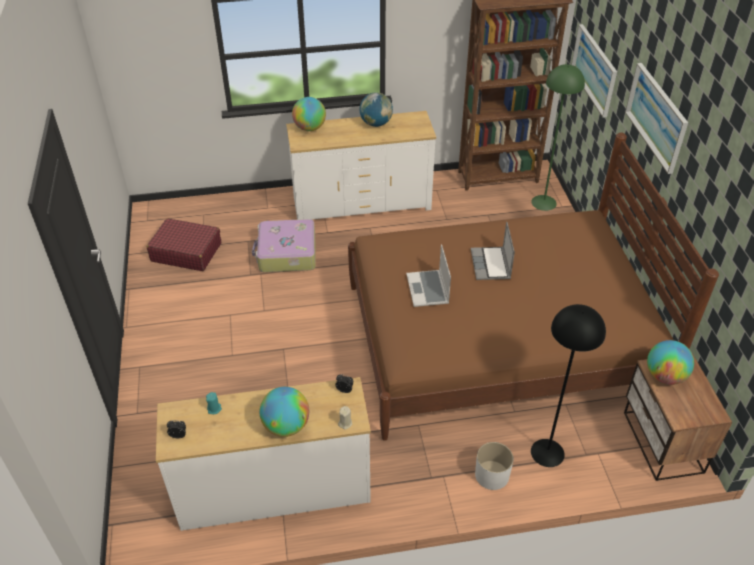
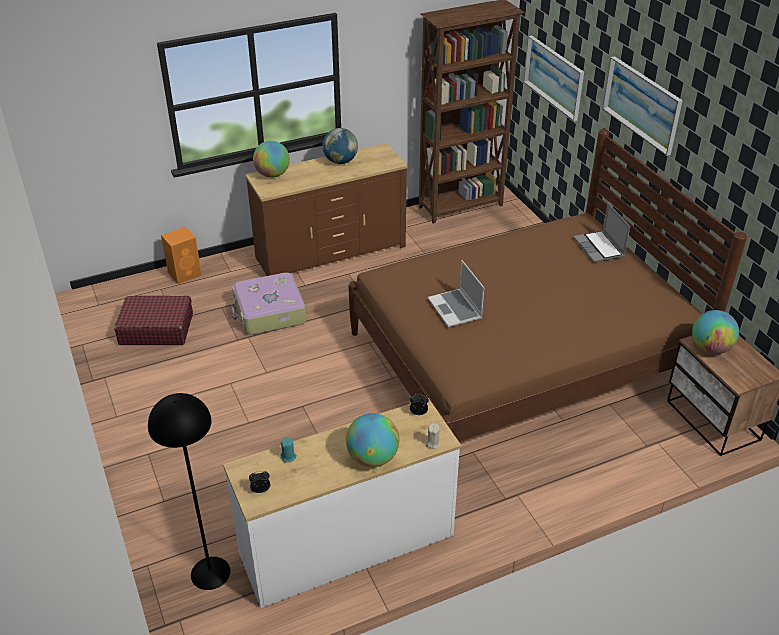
camera: 15 degrees left, 5 degrees down
(228, 203) = (185, 274): none -> orange speaker
(361, 203) = (330, 252): white dresser -> brown dresser
(491, 265) = (508, 276): laptop -> laptop (599, 248)
(492, 475) = (565, 483): white planter -> none
(544, 202) = (515, 223): green floor lamp -> none
(547, 453) = (609, 452): black floor lamp -> black floor lamp (210, 573)

